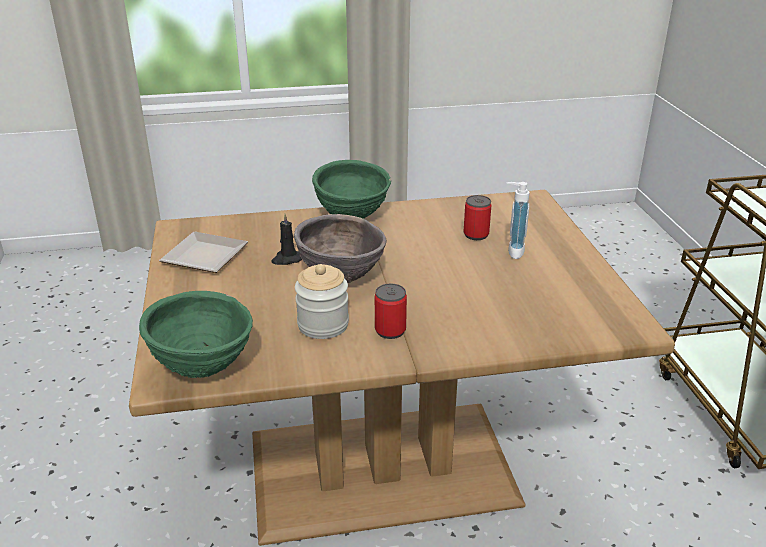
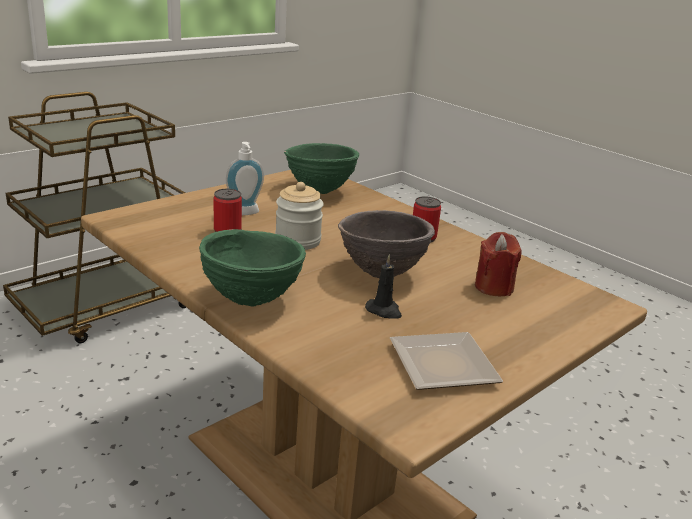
camera: 125 degrees left, 5 degrees down
(203, 369) = (573, 293): green bowl -> green bowl (319, 191)
(262, 325) = (493, 287): none -> red candle
(323, 325) = (454, 263): jar -> jar (298, 241)

